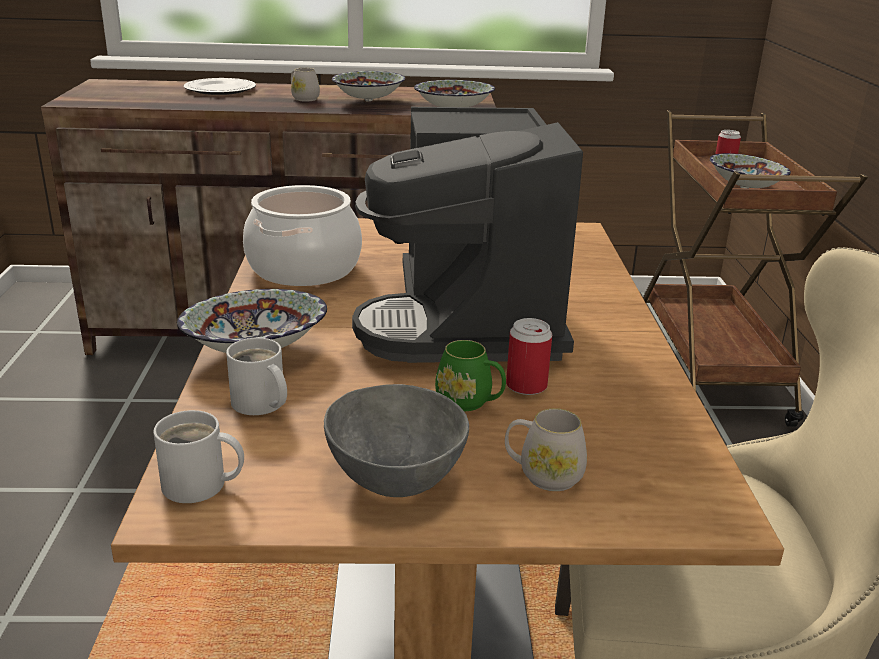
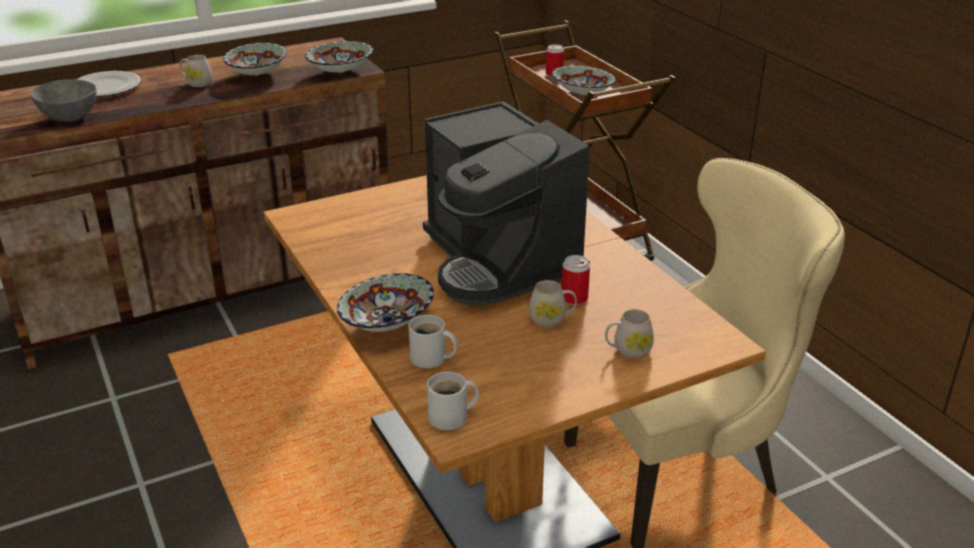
camera: 25 degrees left, 5 degrees up
(304, 268) = (349, 251): cooking pot -> none
(395, 475) = (552, 375): grey bowl -> grey bowl (69, 117)
(469, 402) = (552, 319): green mug -> white mug

